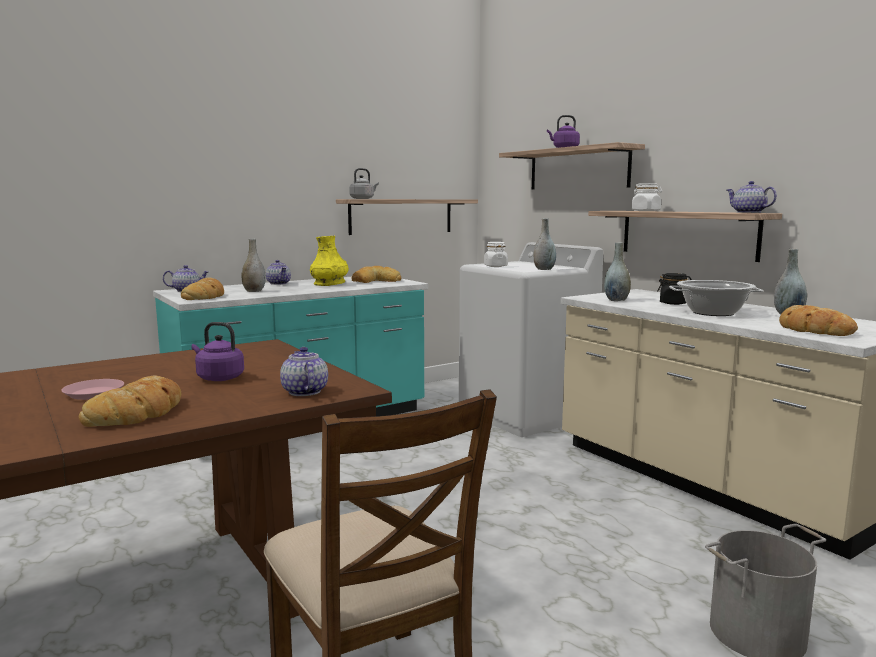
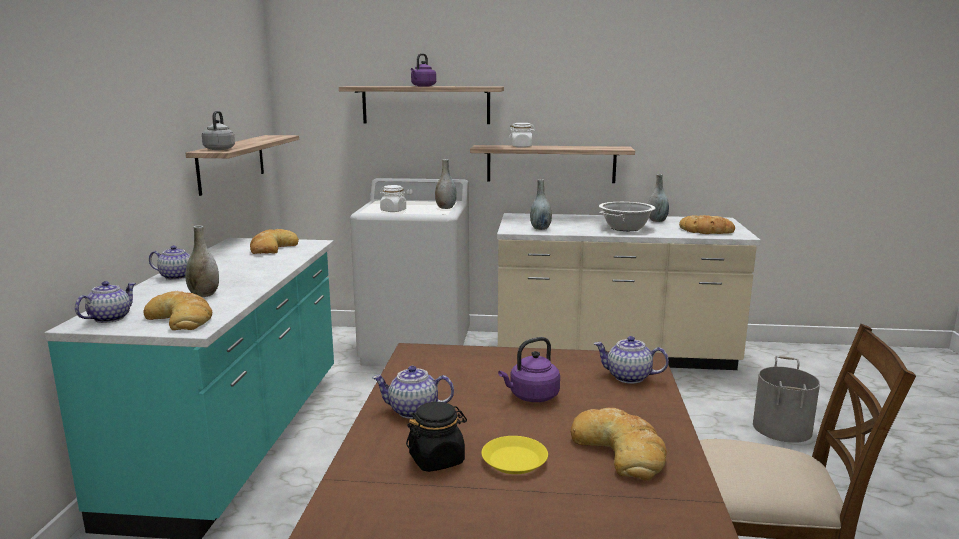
camera: 50 degrees left, 5 degrees up
(93, 393) = (514, 460): pink plate -> yellow plate
(329, 284) = (242, 263): yellow vase -> none
(673, 303) = (578, 224): black jar -> black jar (437, 459)
(748, 212) = (614, 147): teapot -> teapot (413, 411)

